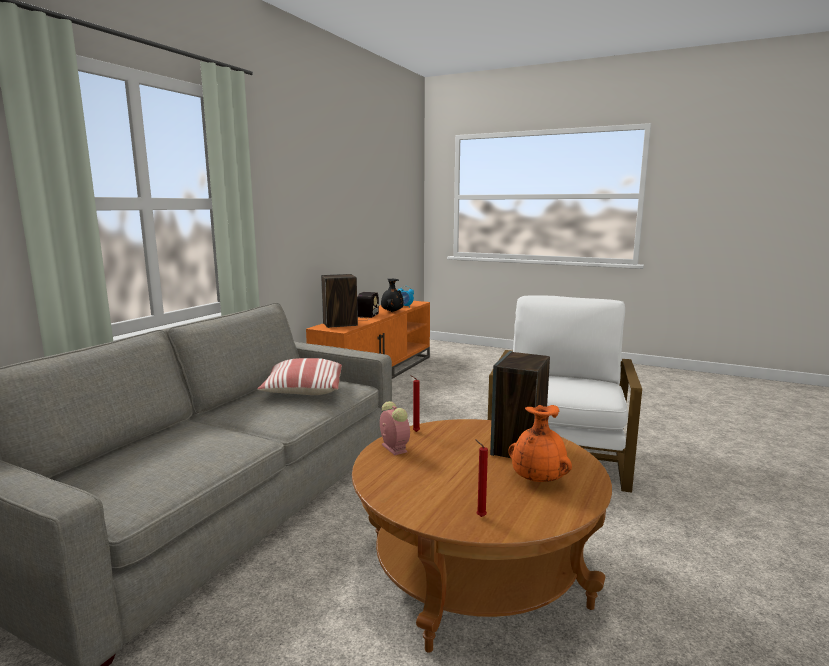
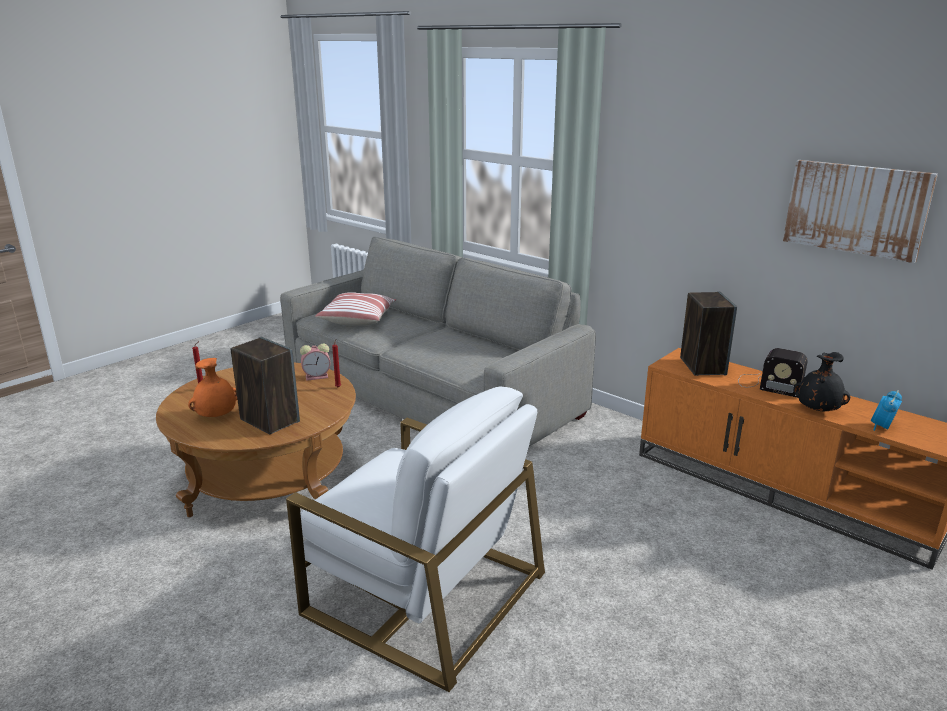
camera: 105 degrees right, 10 degrees up
(303, 391) = (470, 354): pillow -> pillow (358, 319)
(354, 206) = (855, 209): none -> picture

